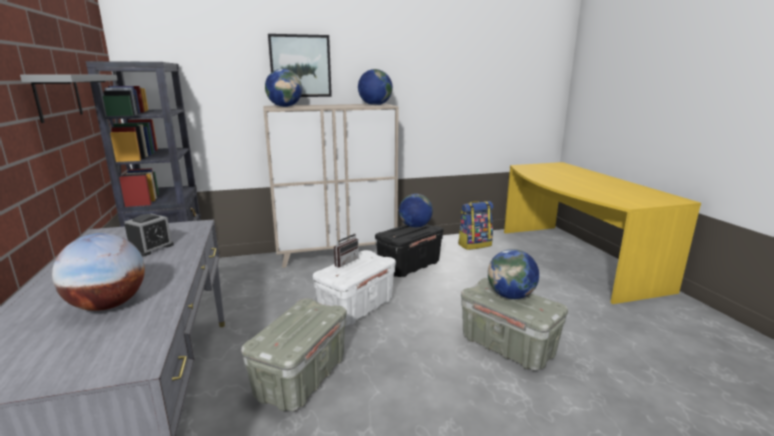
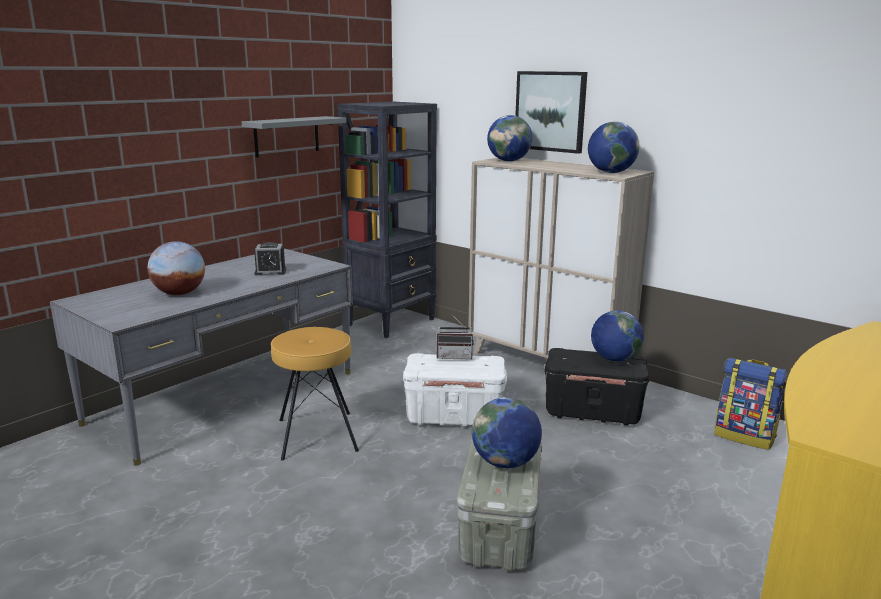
camera: 55 degrees right, 0 degrees up
(301, 378) = (316, 435): grey storage box -> brown stool

